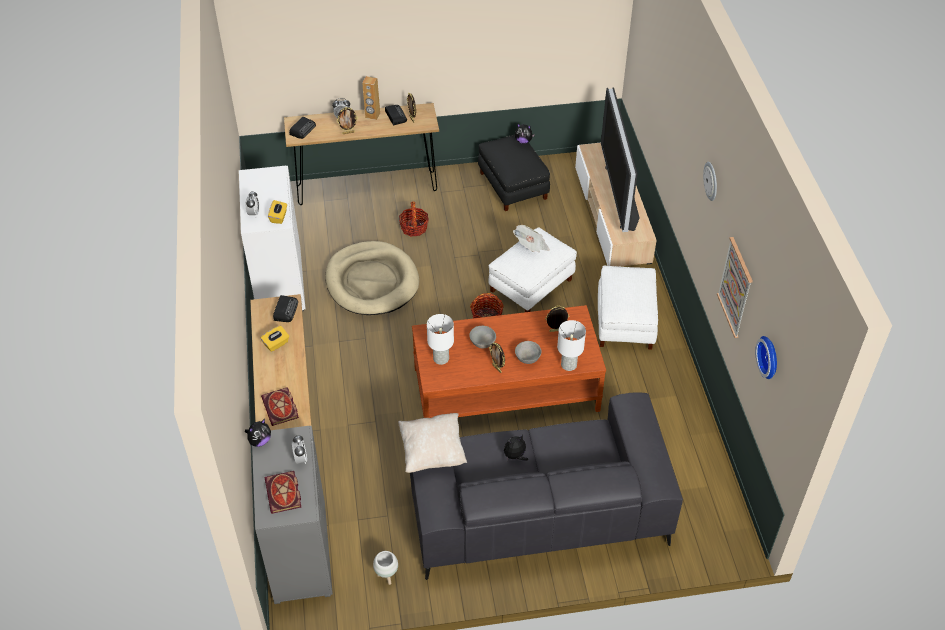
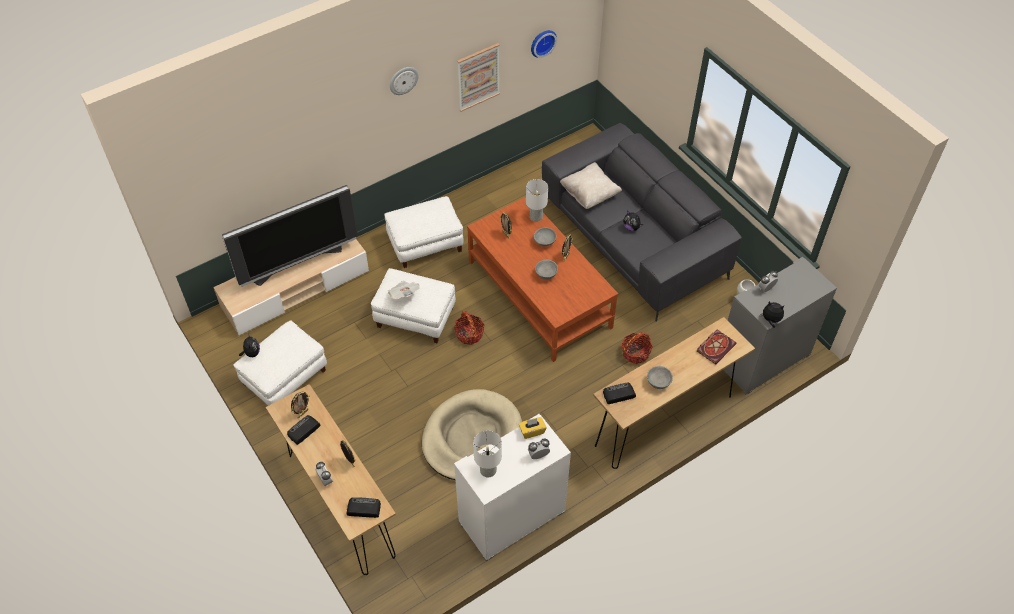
camera: 115 degrees left, 5 degrees up
(276, 344) = (658, 382): yellow tissue box -> grey bowl
(284, 494) = (799, 284): book -> none
(372, 115) = (311, 453): brown speaker -> none
(414, 228) = (382, 435): basket -> basket (635, 353)
(432, 452) = (676, 254): beige pillow -> beige pillow (589, 194)
(441, 358) = (578, 294): white table lamp -> white table lamp (487, 470)
(512, 185) = (285, 378): black ottoman -> white ottoman

